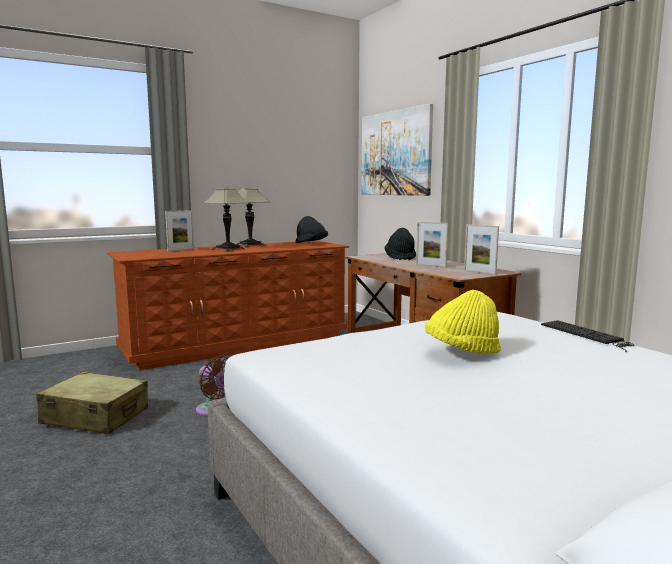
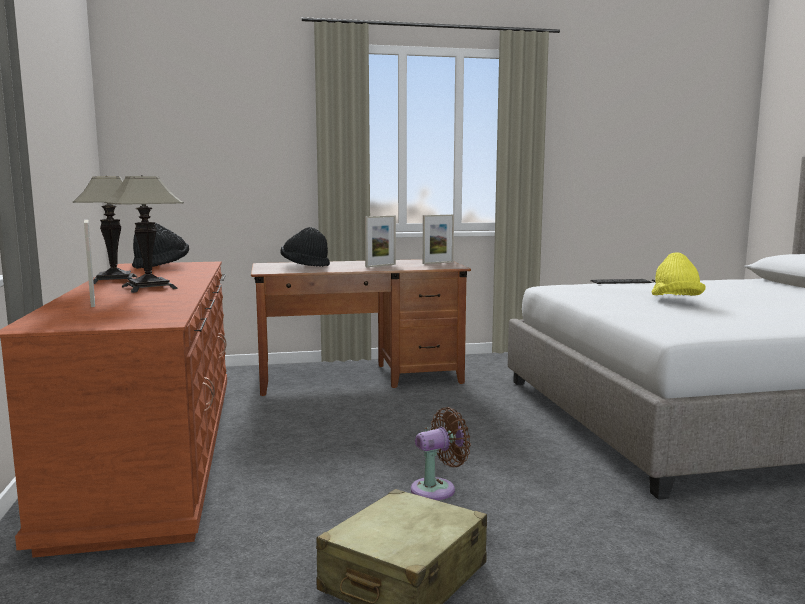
camera: 70 degrees left, 0 degrees up
(395, 153) = (199, 128): picture -> none

